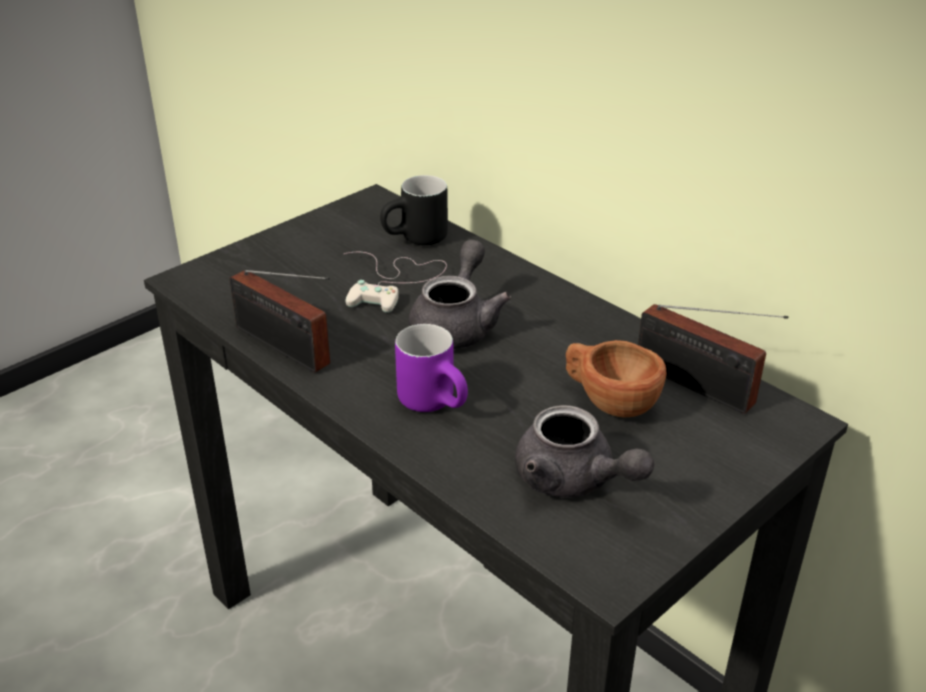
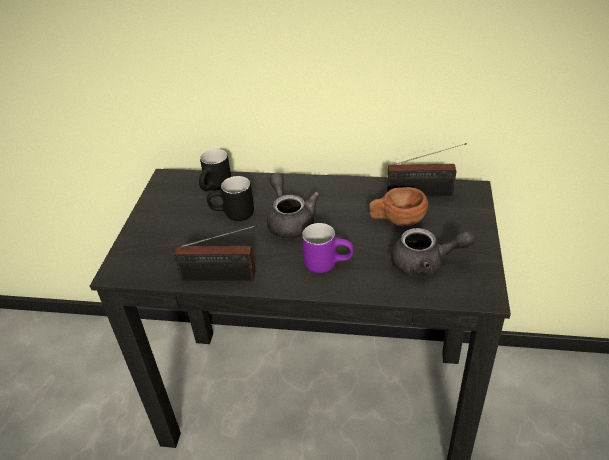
camera: 35 degrees left, 5 degrees up
(394, 282) = (233, 216): white game controller -> black mug

